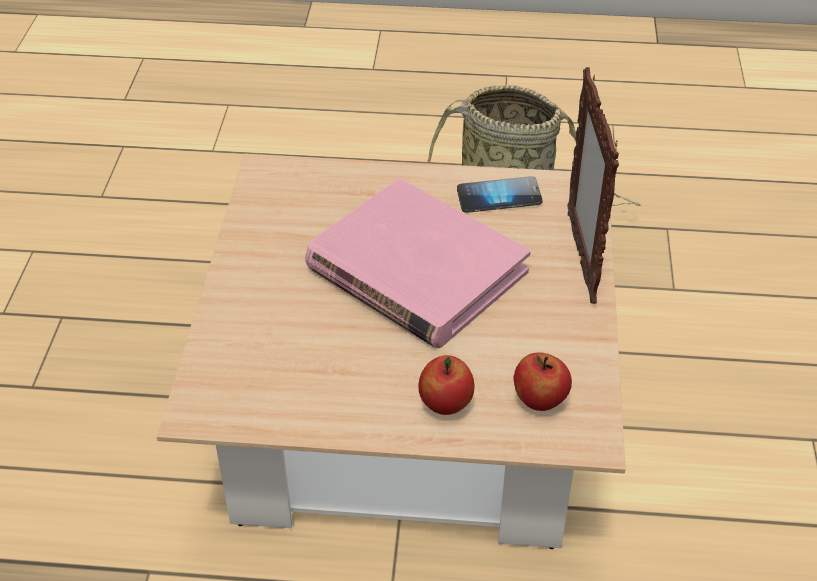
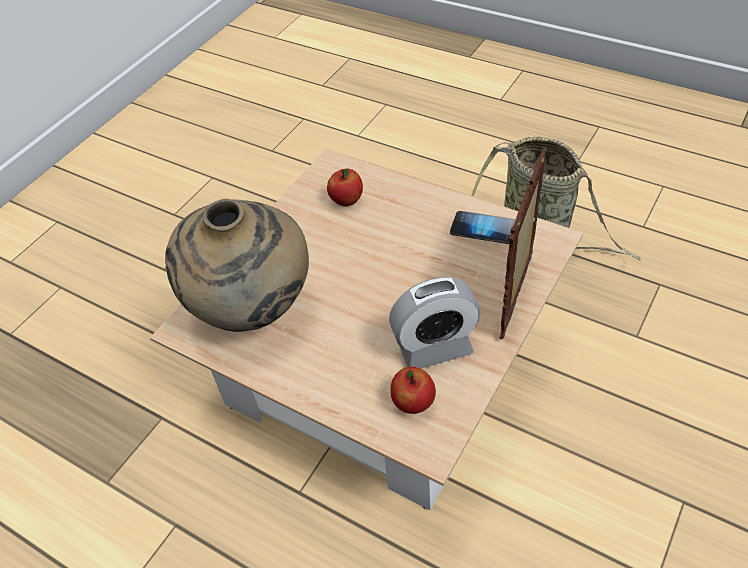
camera: 30 degrees right, 5 degrees up
(278, 362) = (253, 310): none -> beige vase
(415, 270) = (387, 270): pink book -> none
(445, 404) = (344, 381): apple -> apple (346, 201)
(526, 336) = (435, 347): none -> alarm clock

